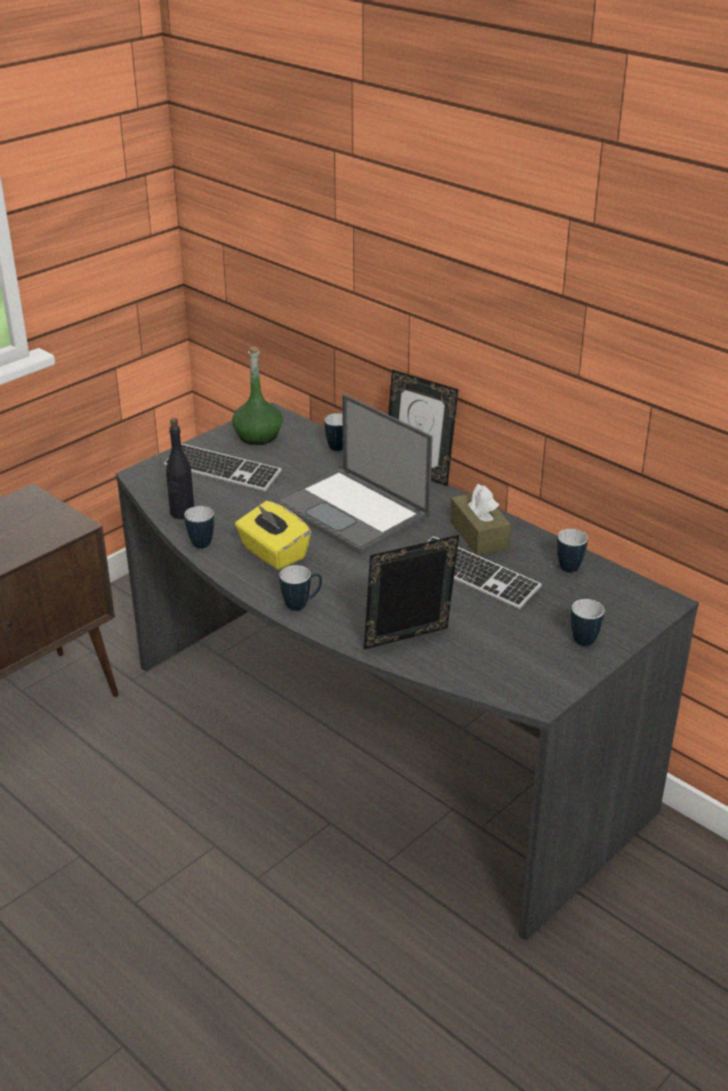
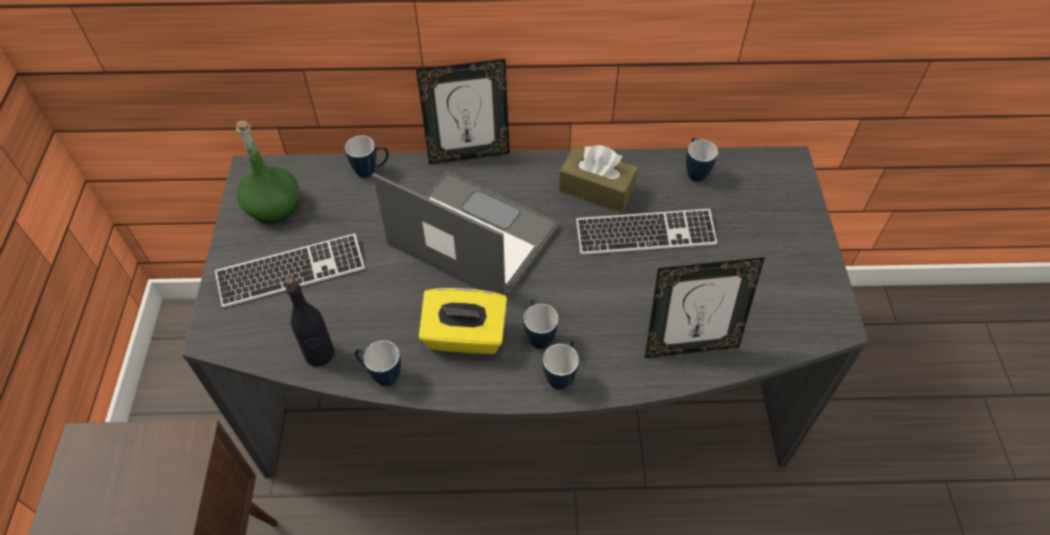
camera: 45 degrees left, 20 degrees up
(354, 511) = (471, 235): laptop -> laptop turned 150 degrees counterclockwise
(409, 643) = (690, 345): picture frame -> picture frame turned 120 degrees counterclockwise
(586, 637) = (789, 236): mug -> mug (538, 335)

